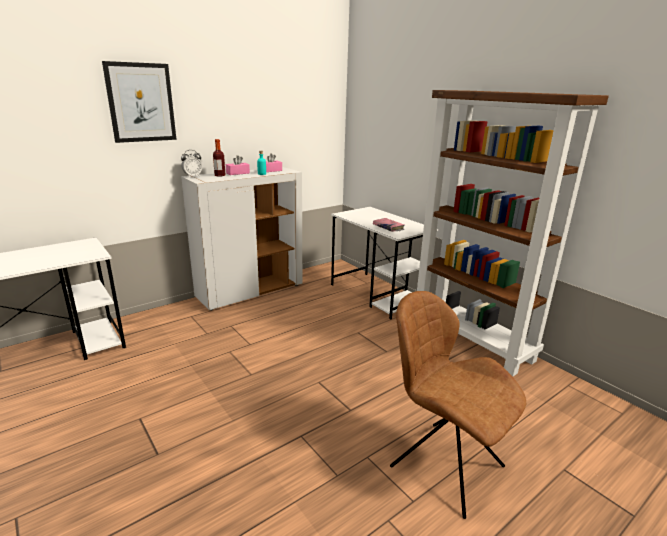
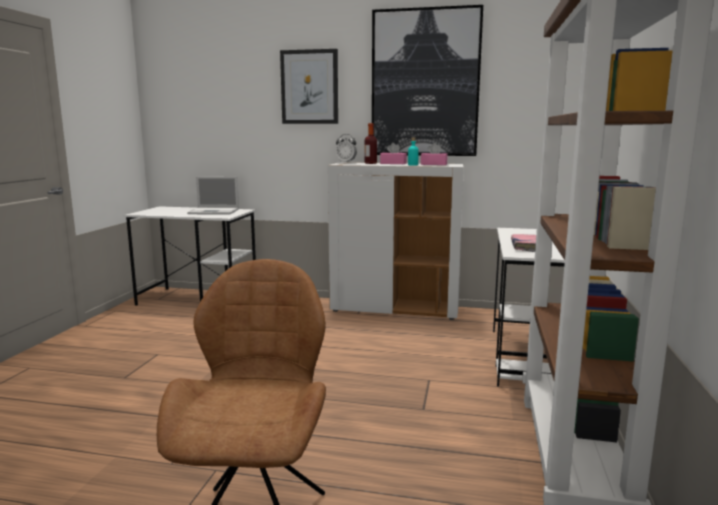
camera: 50 degrees right, 10 degrees down
(61, 251) = (215, 211): none -> laptop
(248, 101) = (425, 83): none -> picture

